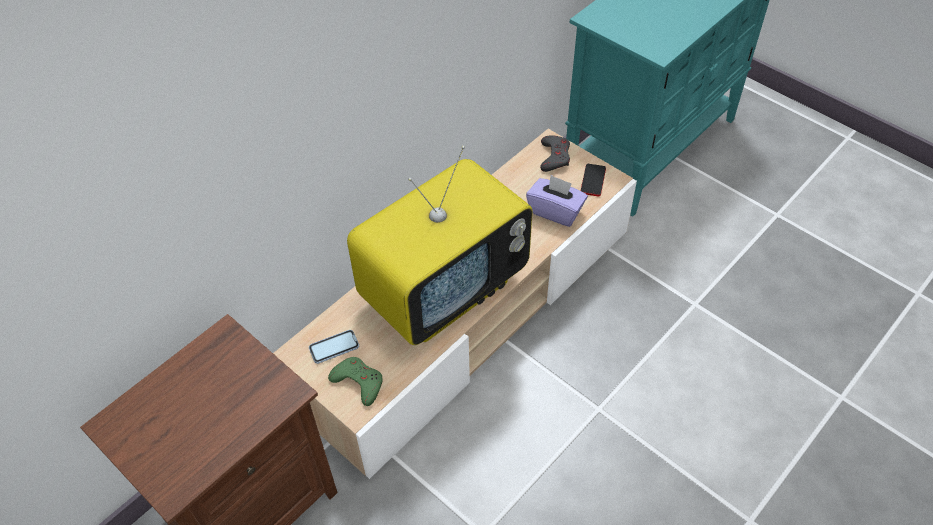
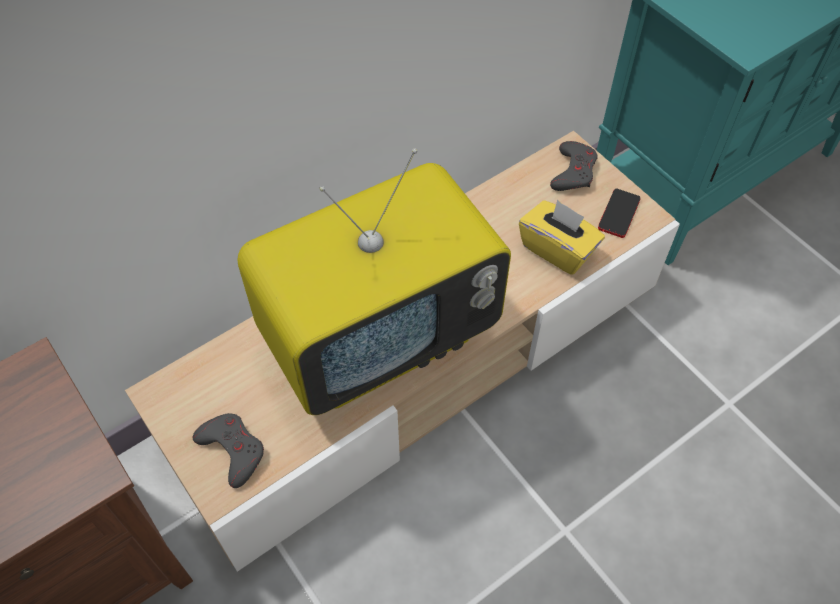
camera: 10 degrees right, 5 degrees up
(334, 347) = (213, 393): phone -> none
(358, 382) = (232, 450): green game controller -> grey game controller
(555, 211) = (558, 249): purple tissue box -> yellow tissue box

